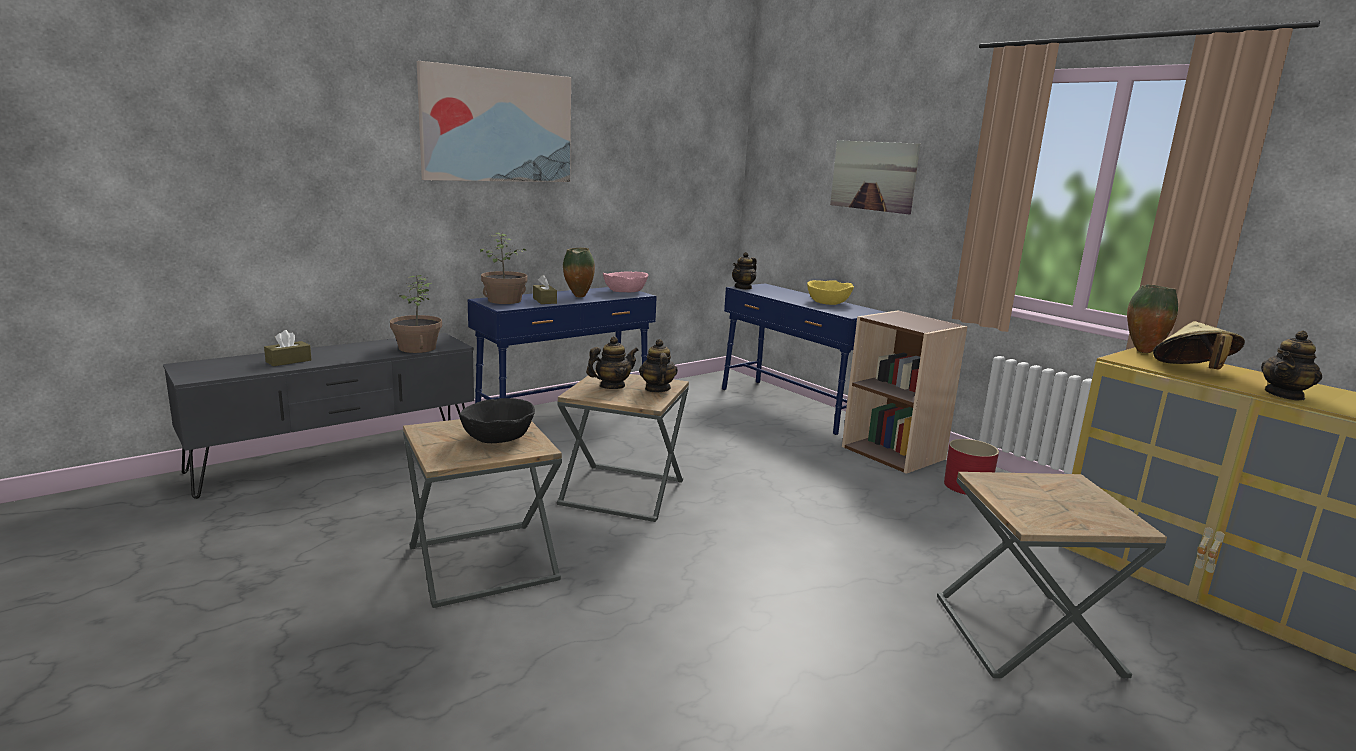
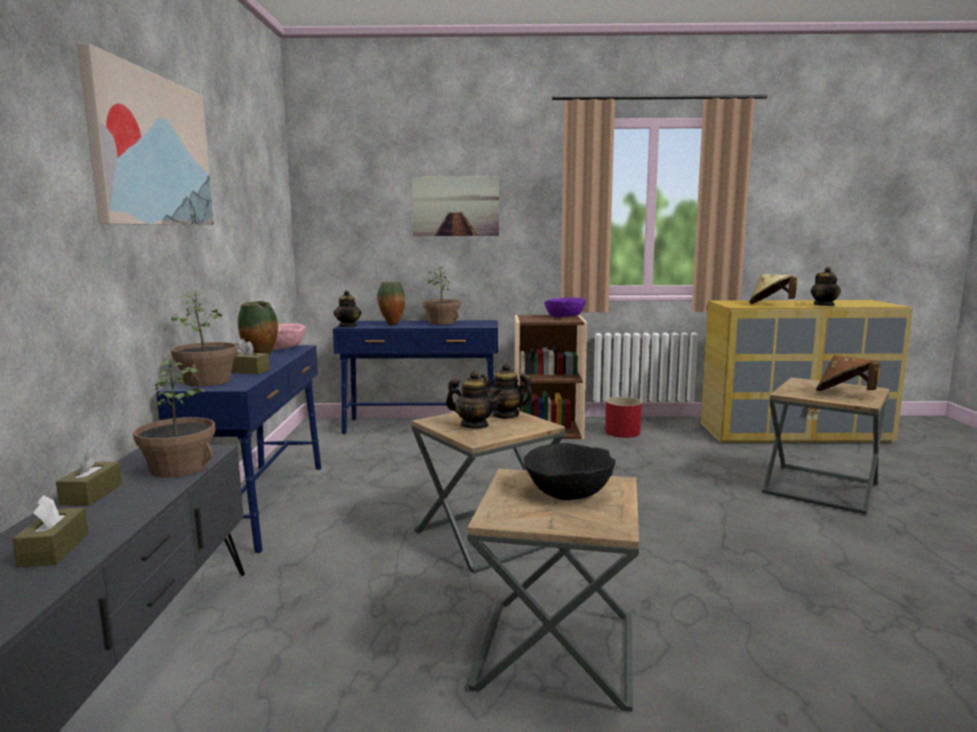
camera: 50 degrees left, 5 degrees down
(360, 346) = (91, 494): none -> brown tissue box
(612, 386) = (474, 425): teapot -> teapot turned 105 degrees clockwise
(828, 302) = (442, 322): yellow bowl -> potted plant
(934, 323) = (564, 316): none -> purple bowl
(1053, 510) = (844, 394): none -> brown hat
(1142, 351) = (722, 302): vase -> vase (391, 324)

